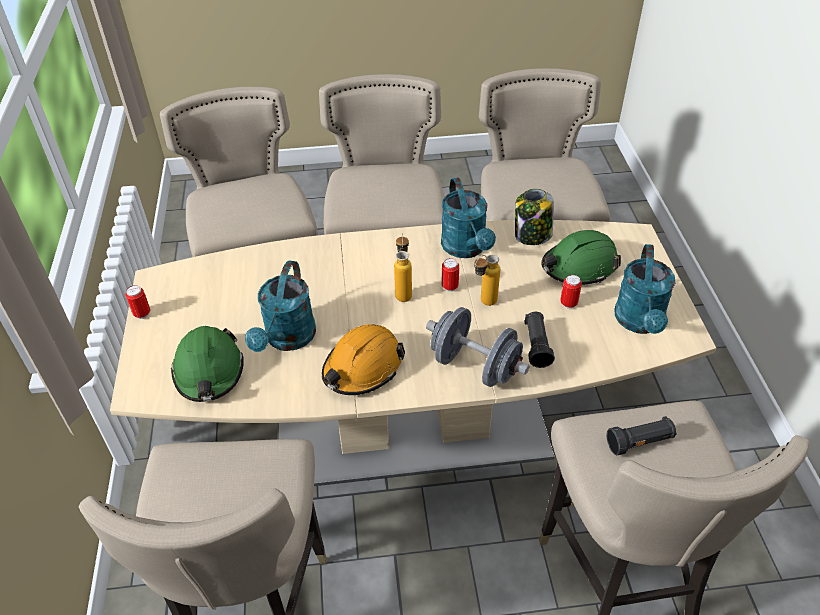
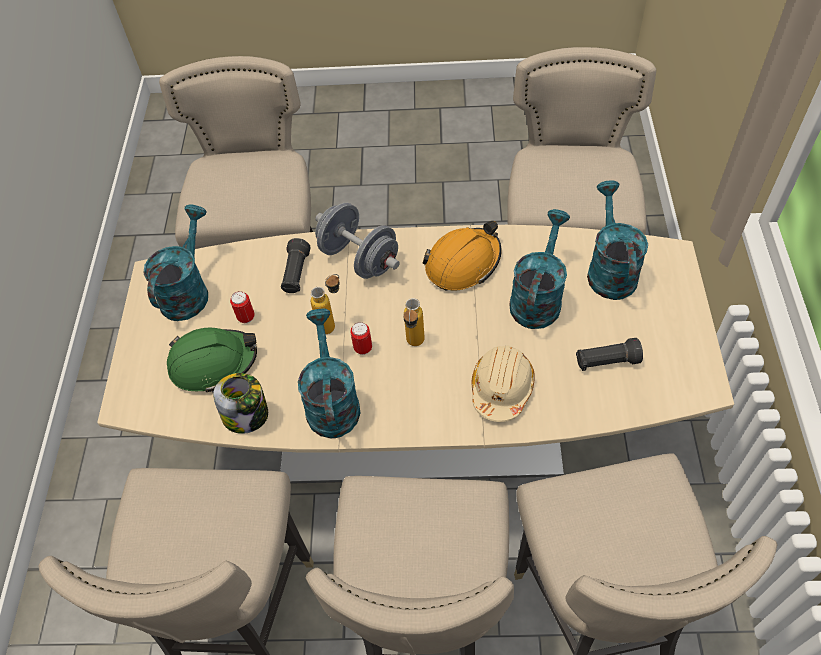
camera: 170 degrees left, 10 degrees up
(142, 314) = (701, 340): can -> none
(209, 372) = (609, 269): green hard hat -> turquoise watering can
(325, 267) = (501, 388): none -> beige hard hat
(639, 442) = (246, 195): black flashlight -> black flashlight (606, 361)

